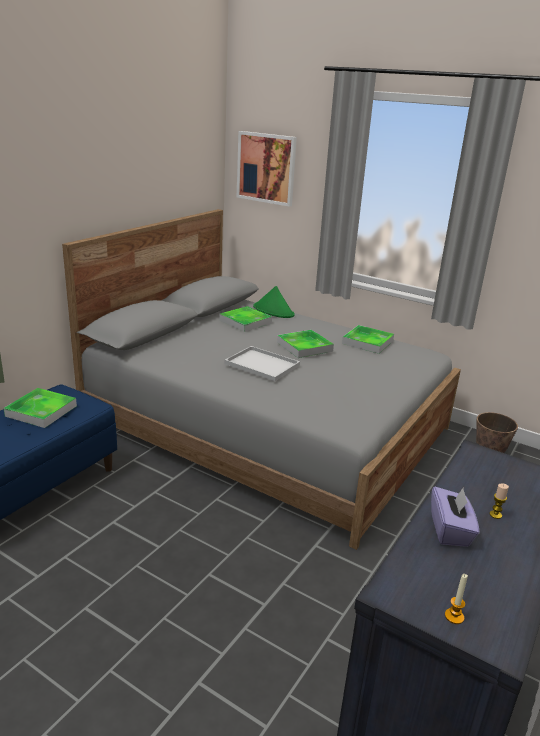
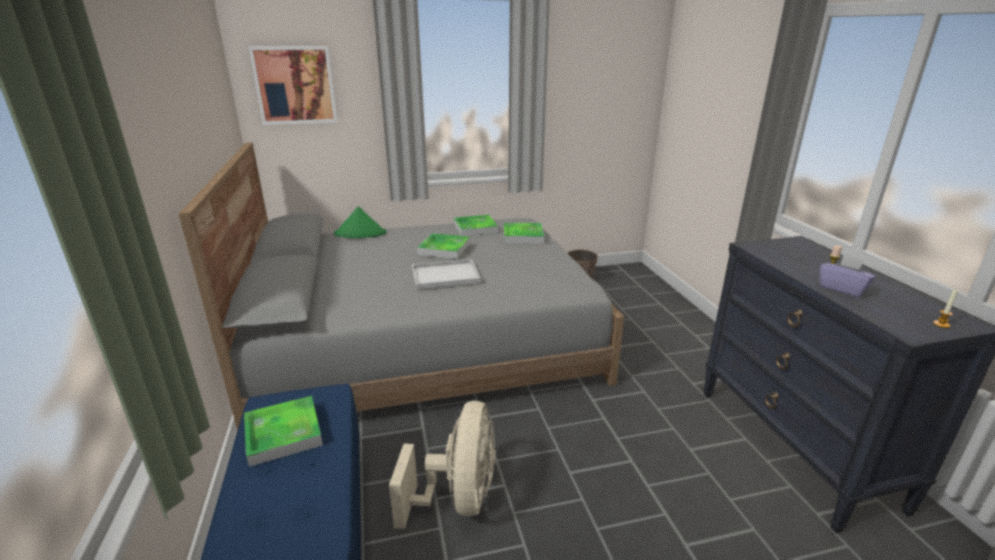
camera: 45 degrees left, 0 degrees up
(123, 532) = (459, 498): none -> beige fan
(245, 322) = (355, 251): tray -> tray (523, 236)

